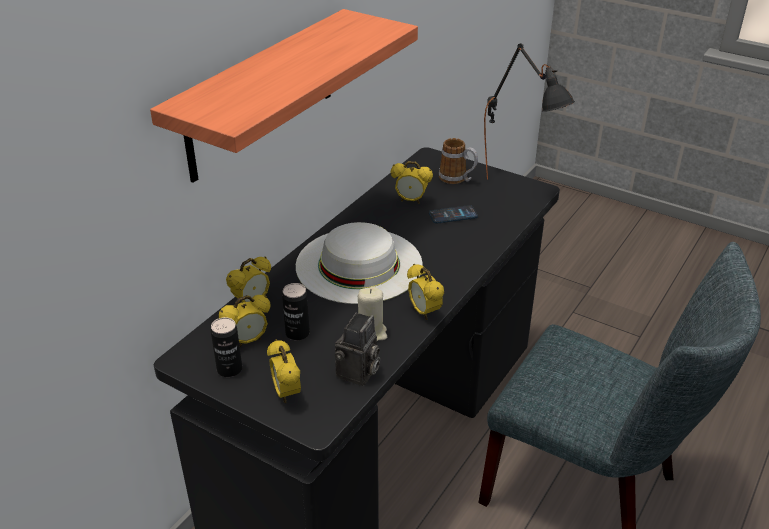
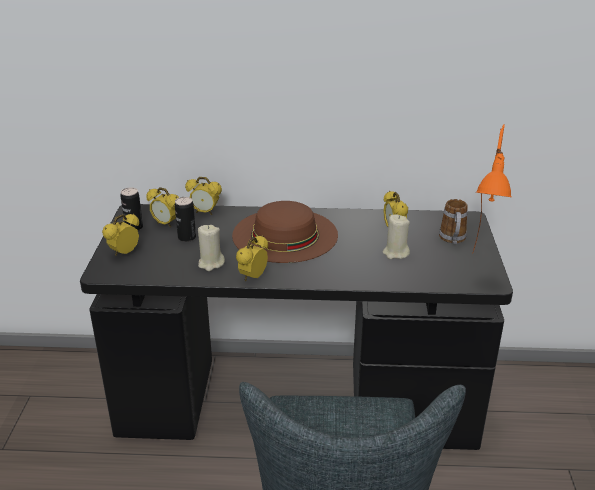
camera: 60 degrees right, 5 degrees down
(261, 95) = (263, 70): shelf -> none
(358, 264) = (285, 234): white hat -> brown hat
(358, 374) = (162, 272): camera -> none
(453, 215) = (395, 253): phone -> beige candle
(519, 187) = (481, 272): black table lamp -> orange table lamp

